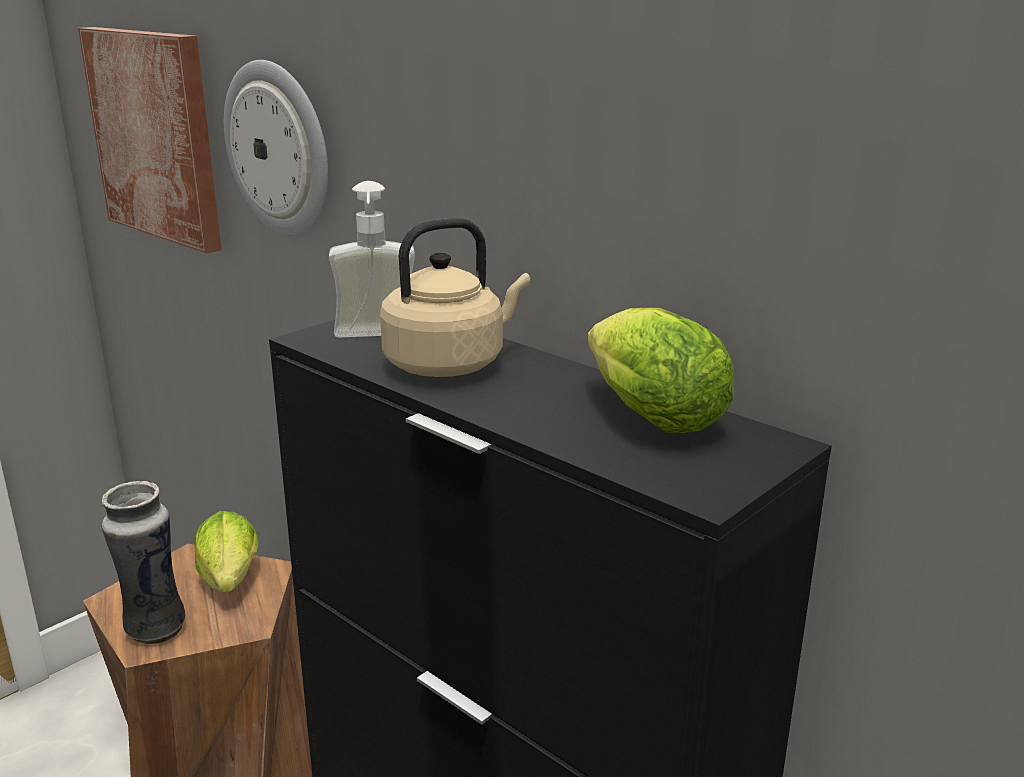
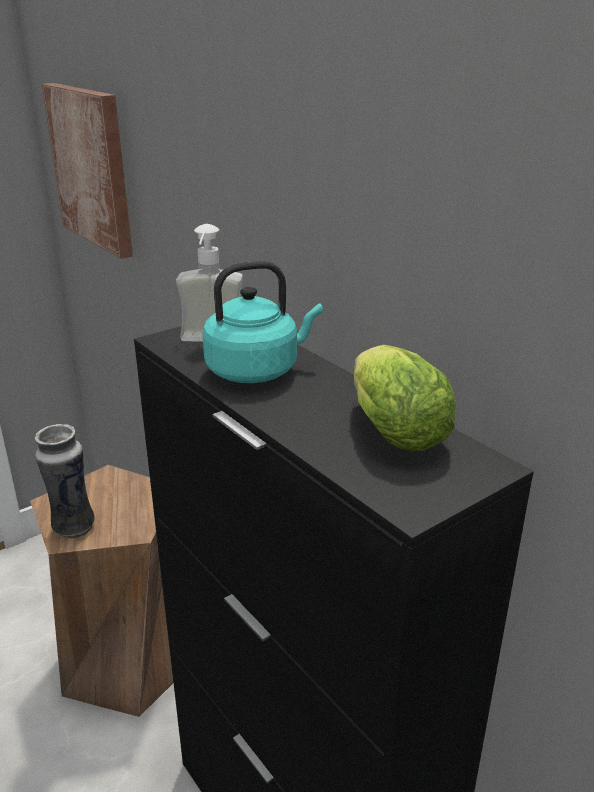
camera: 10 degrees right, 5 degrees up
(229, 583) = (130, 498): lettuce -> none
(279, 149) = (167, 186): wall clock -> none
(450, 364) = (257, 370): beige kettle -> turquoise kettle

